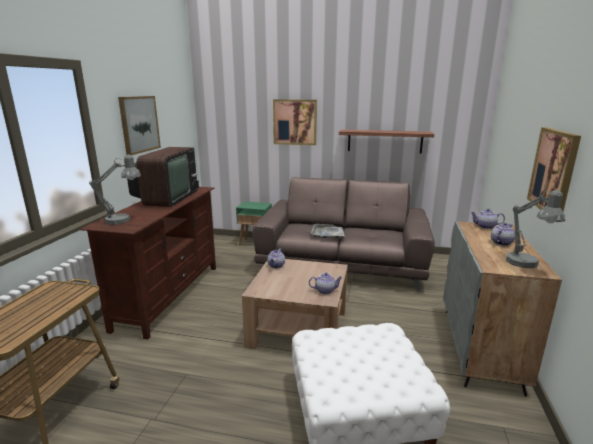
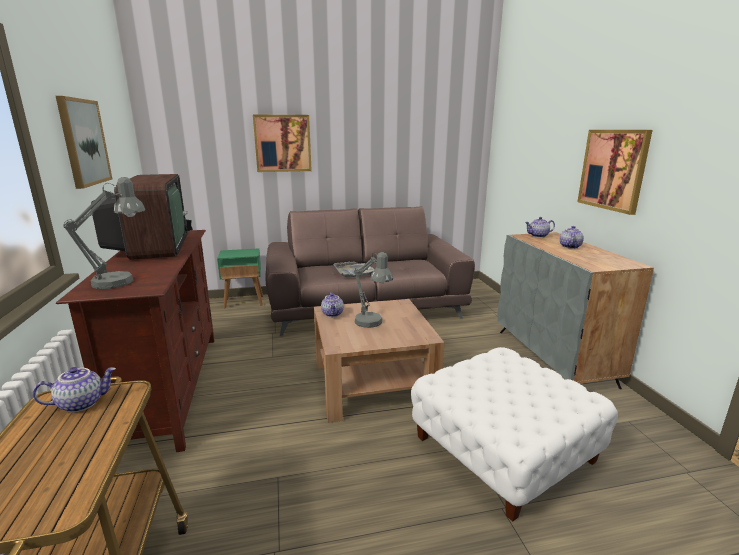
camera: 25 degrees left, 0 degrees up
(325, 290) = (414, 328): teapot -> teapot (82, 403)
(384, 141) = (389, 162): shelf -> none
(526, 264) = (614, 260): grey table lamp -> grey table lamp (372, 324)

